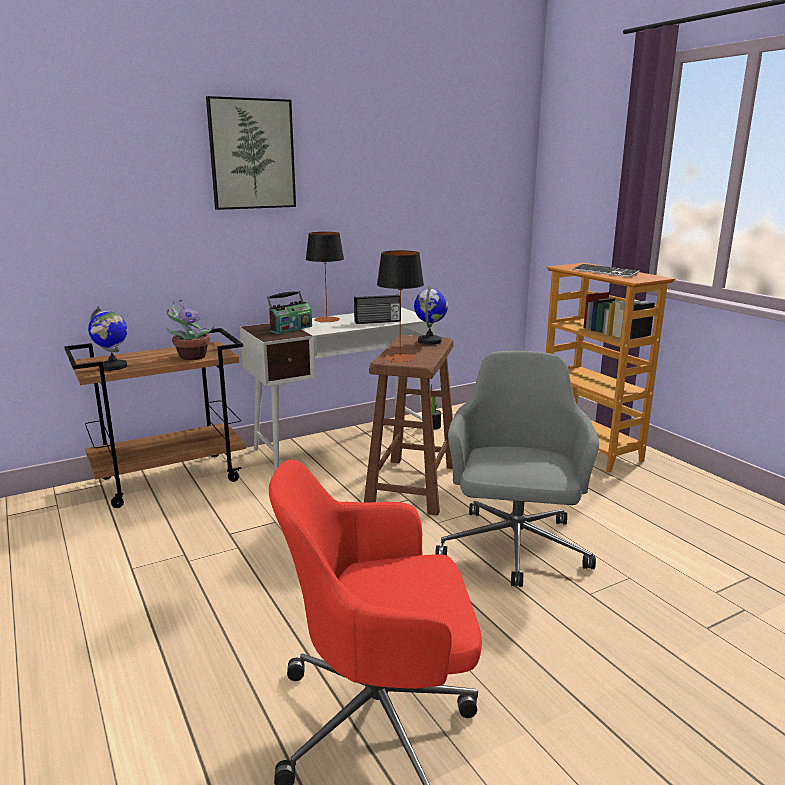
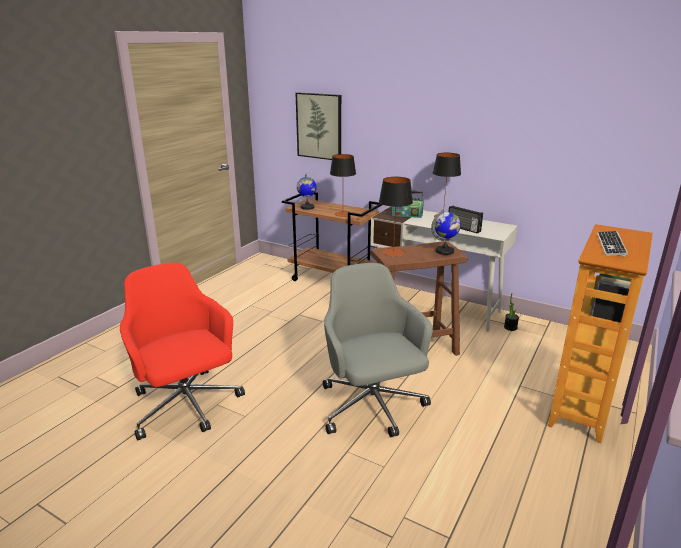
camera: 60 degrees right, 5 degrees up
(191, 357) = (342, 214): potted plant -> table lamp
(252, 154) = (416, 93): picture -> picture (319, 126)
(514, 549) = (372, 407): grey office chair -> grey office chair turned 90 degrees counterclockwise

